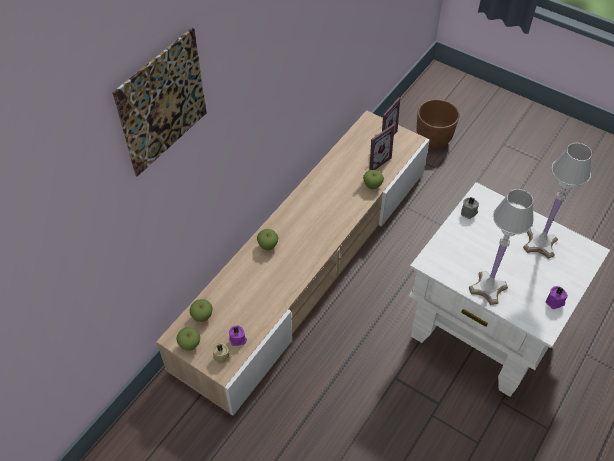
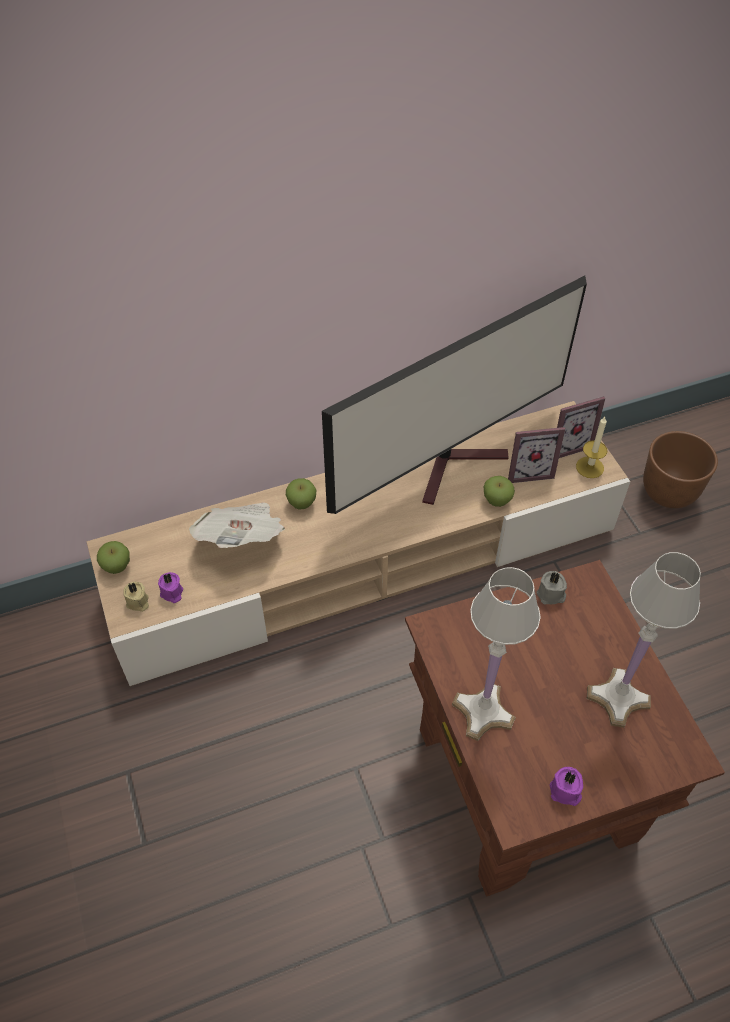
camera: 35 degrees right, 0 degrees up
(163, 103) = (119, 213): picture -> none
(202, 316) = (157, 543): apple -> none
(251, 285) = (242, 538): none -> newspaper
(335, 177) = (457, 464): none -> television
(404, 142) = (590, 467): none -> candle
(483, 331) = (524, 785): white side table -> brown side table

